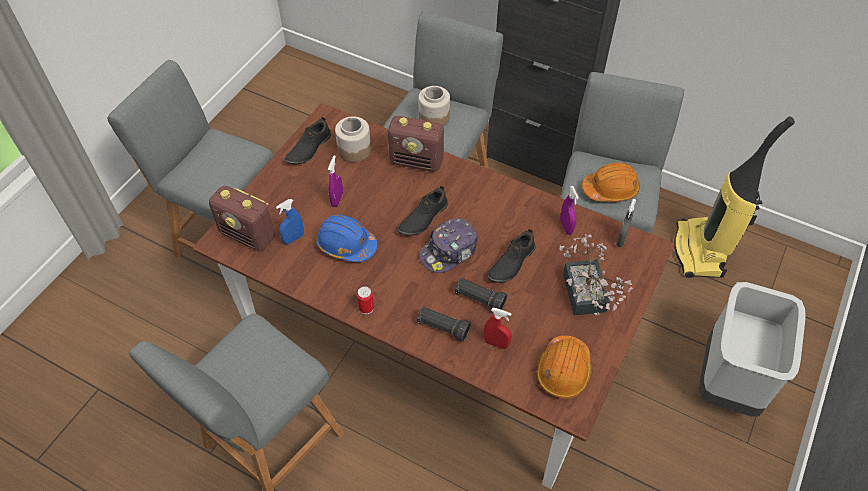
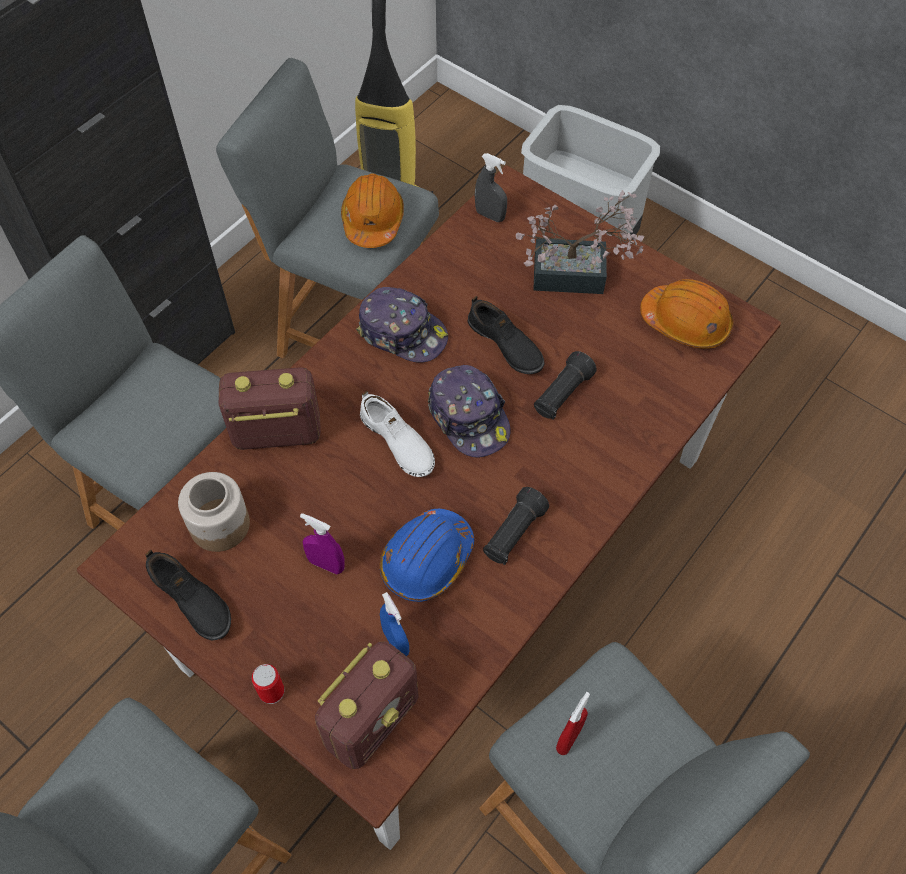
camera: 80 degrees left, 5 degrees up
(366, 308) = (555, 544): can -> can (271, 692)
(417, 161) = (276, 433): radio -> radio turned 120 degrees counterclockwise
(423, 218) = (397, 443): black shoe -> white shoe
(433, 117) = (150, 412): jar -> none
(442, 328) = (604, 448): black flashlight -> black flashlight (513, 534)
(496, 343) = (636, 388): red spray bottle -> red spray bottle (569, 738)
(505, 207) = (402, 333): none -> cap
(566, 227) = (455, 269): purple spray bottle -> none

